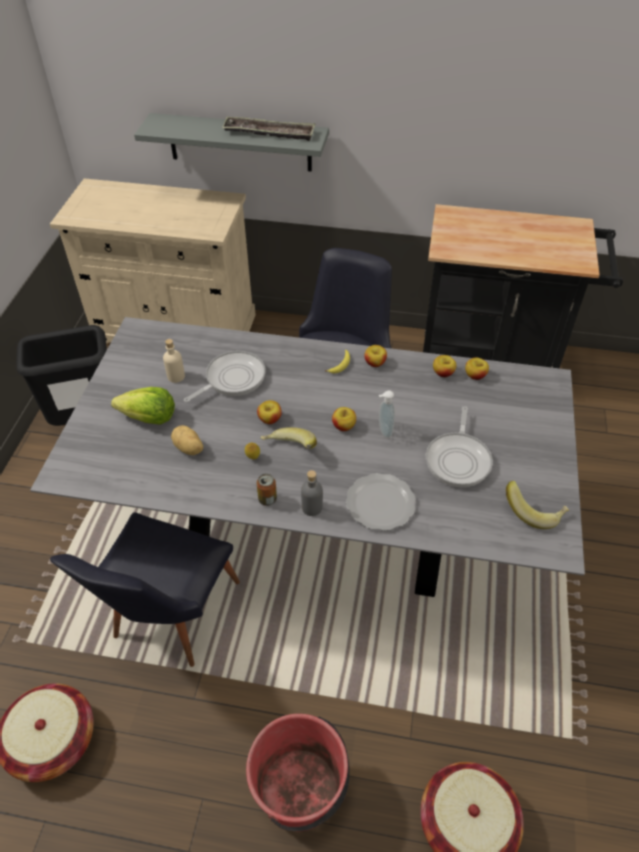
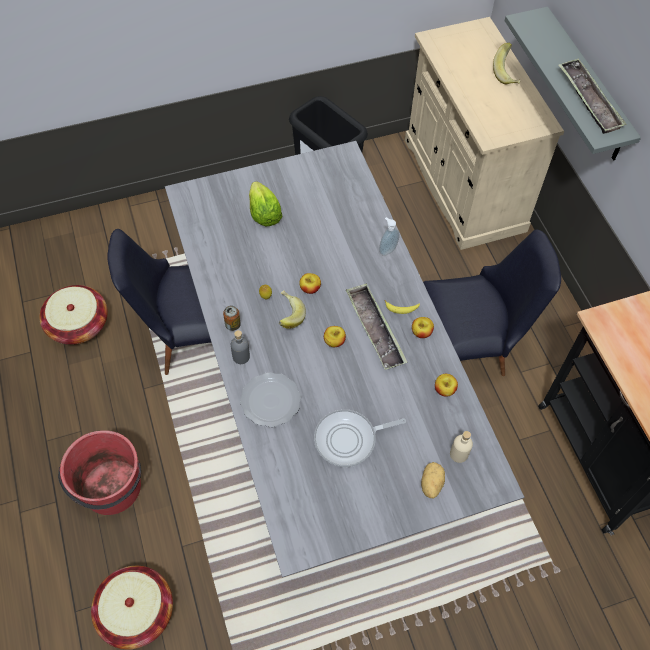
camera: 60 degrees right, 10 degrees up
(176, 376) = (315, 207): beige bottle -> beige bottle (458, 454)
(188, 448) = (250, 253): potato -> potato (430, 484)
(232, 379) = (336, 243): frying pan -> none
(350, 392) = (375, 329): none -> tray
(383, 431) = (346, 372): soap dispenser -> soap dispenser (387, 250)
(475, 376) = (458, 417): apple -> none
(533, 512) = (325, 517): banana -> banana (507, 74)

